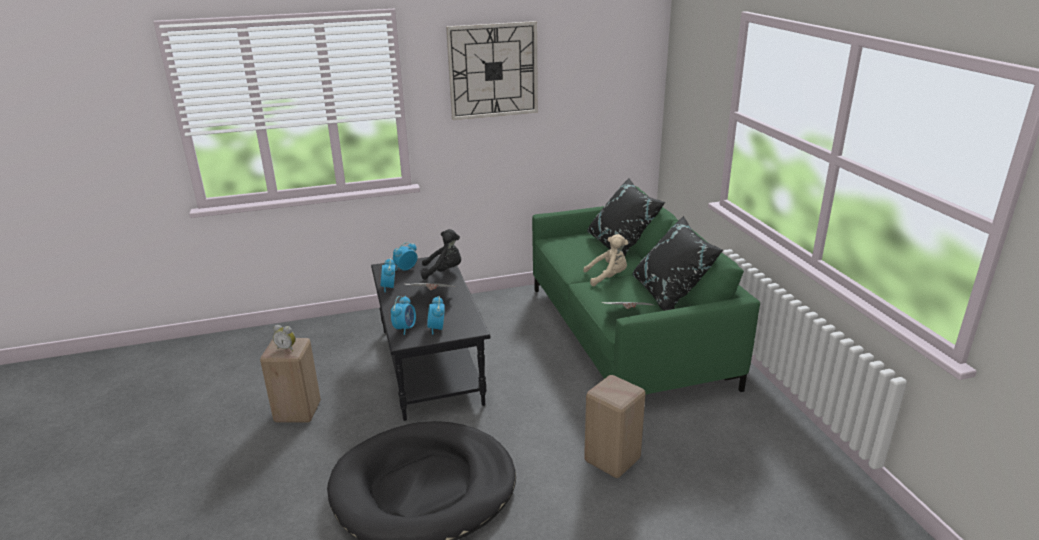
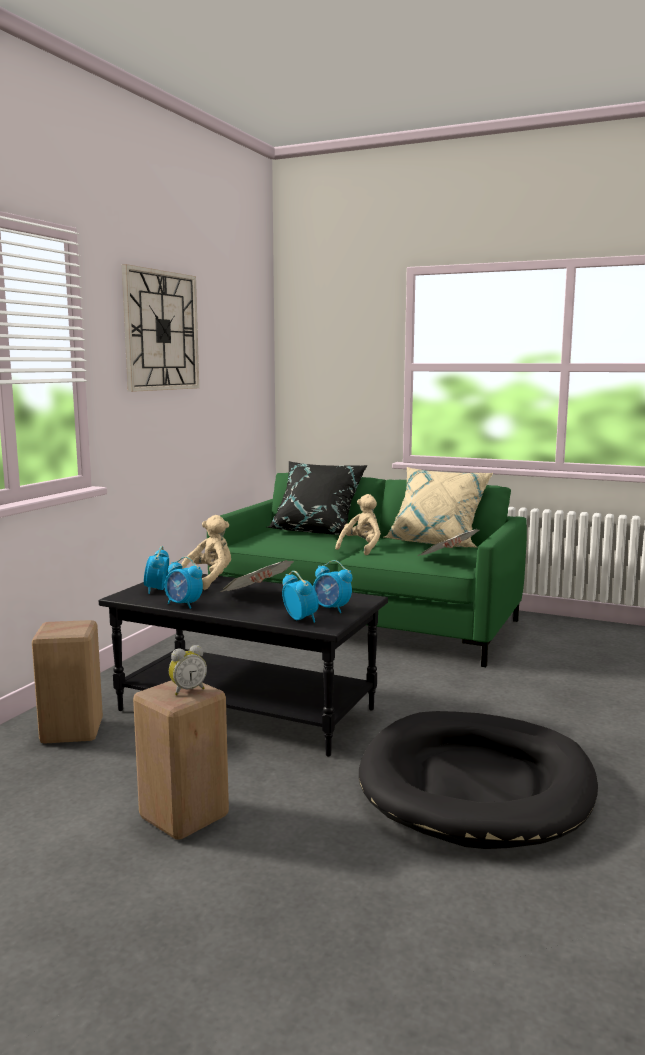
camera: 50 degrees left, 15 degrees down
(444, 271) = (209, 580): black plush toy -> beige plush toy
(612, 461) = (547, 690): beige stool -> beige stool (73, 732)
(671, 294) = (437, 542): black pillow -> beige pillow

